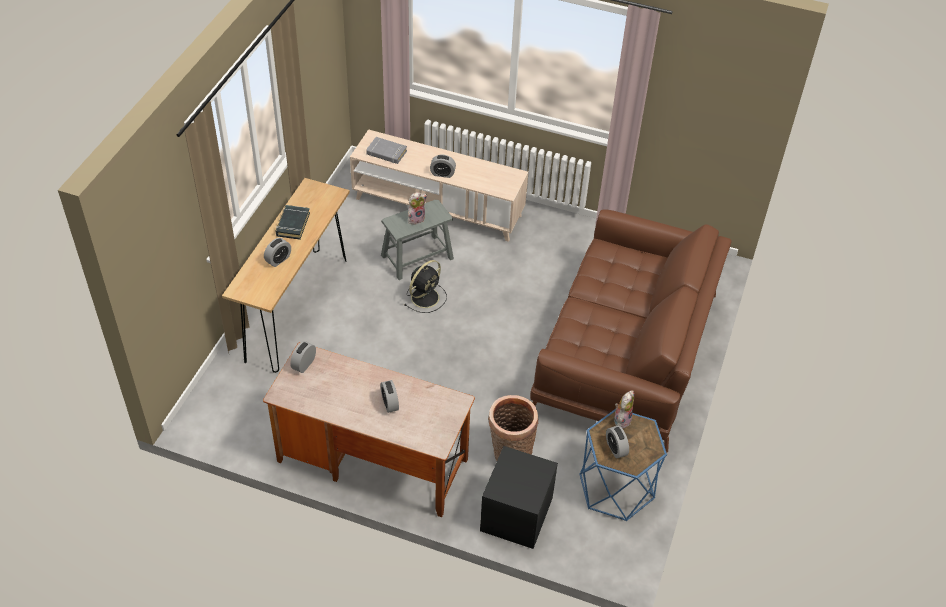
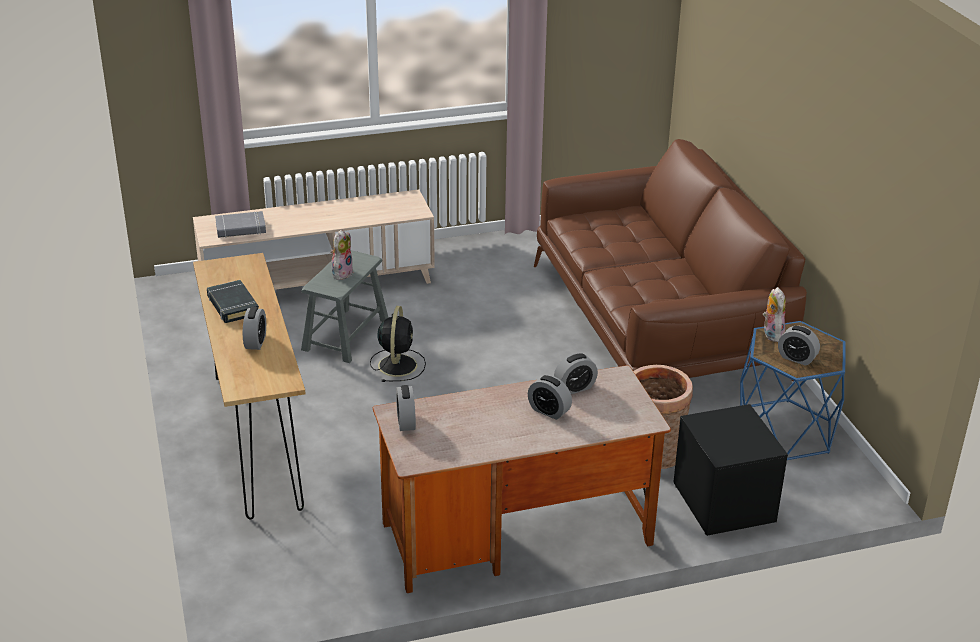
camera: 35 degrees left, 15 degrees down
(442, 174) = (328, 223): alarm clock -> alarm clock (574, 388)

